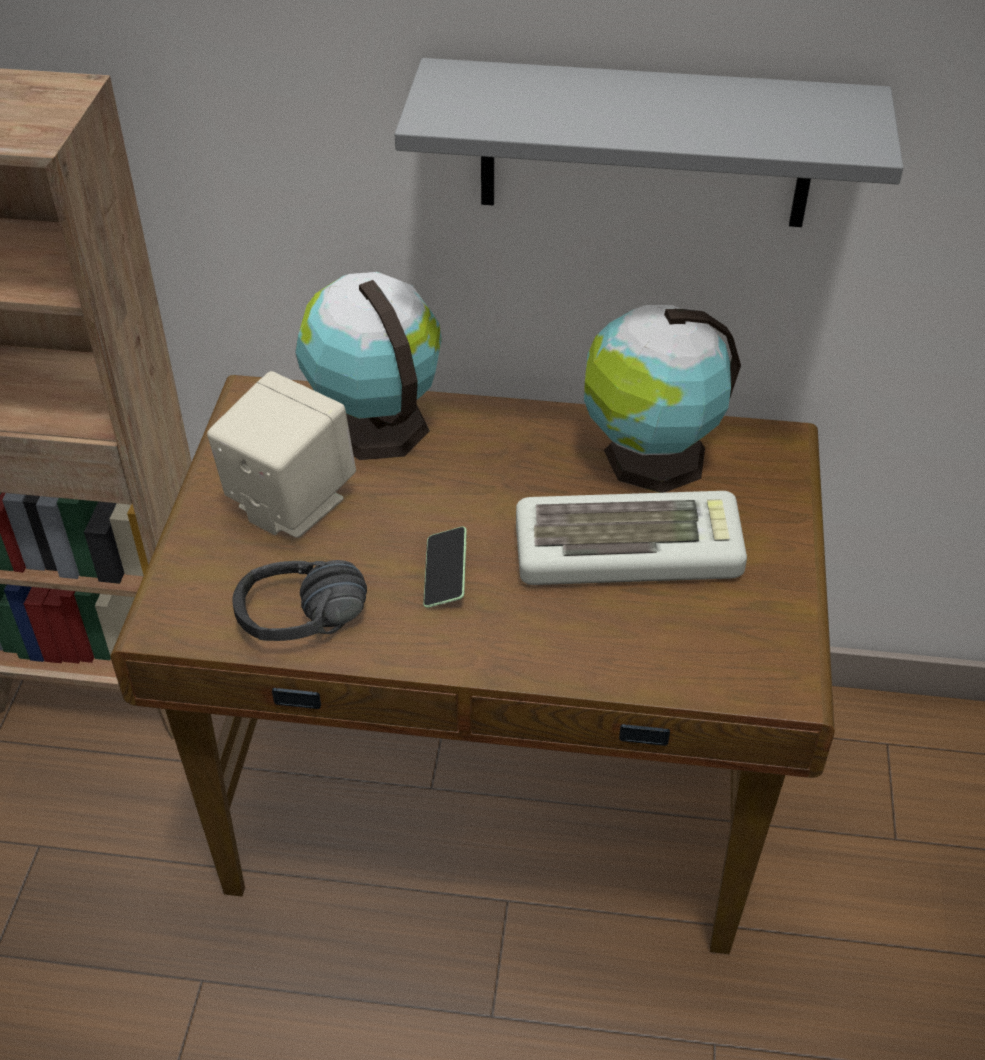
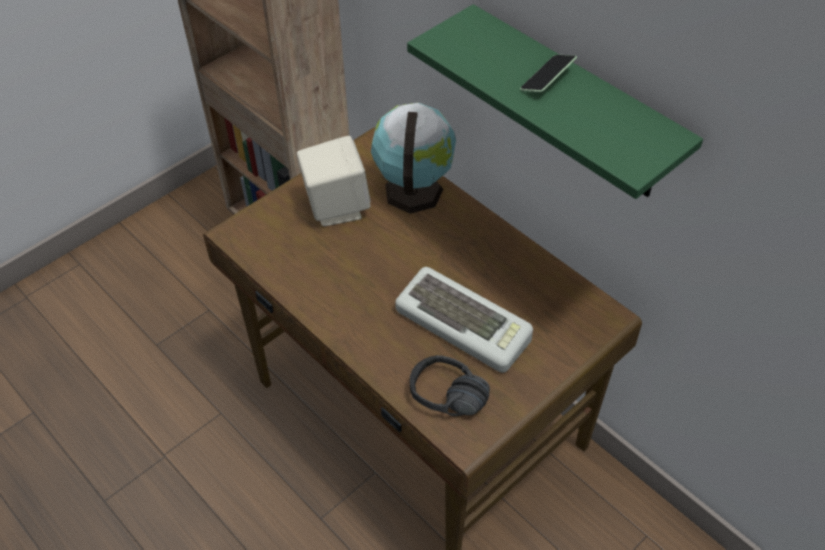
camera: 40 degrees right, 5 degrees up
(305, 632) = (282, 272): black headphones -> black headphones (443, 405)
(445, 576) = (367, 284): phone -> phone (547, 80)
(646, 145) = (573, 106): grey shelf -> green shelf
(650, 458) = (527, 284): globe -> none

